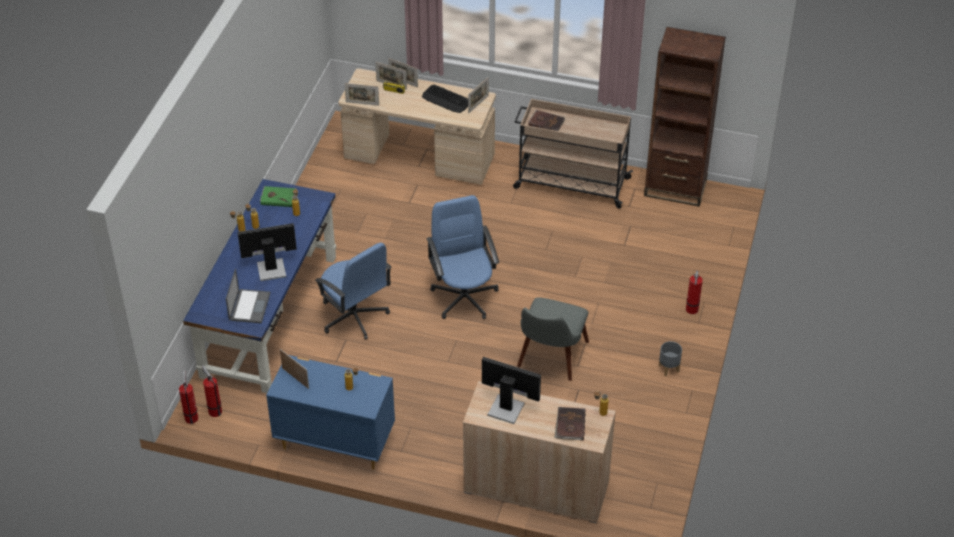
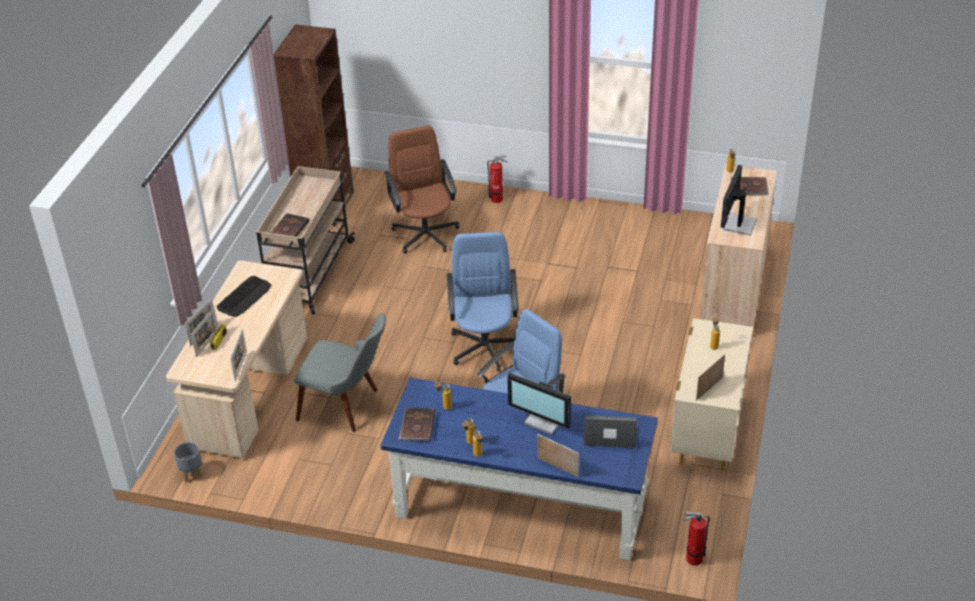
camera: 90 degrees left, 5 degrees down
(214, 410) = (678, 539): fire extinguisher -> none
(270, 269) = (545, 420): monitor -> monitor turned 45 degrees counterclockwise
(278, 197) = (417, 426): green book -> brown book
(334, 442) = (707, 432): blue dresser -> beige dresser
(464, 297) = (485, 346): blue office chair -> blue office chair turned 105 degrees clockwise
(478, 104) = (257, 272): picture frame -> picture frame (557, 467)
(549, 361) = (572, 285): grey chair -> grey chair (348, 406)
(631, 257) = (425, 234): none -> brown office chair
(668, 368) = (574, 213): grey planter -> grey planter (192, 474)

